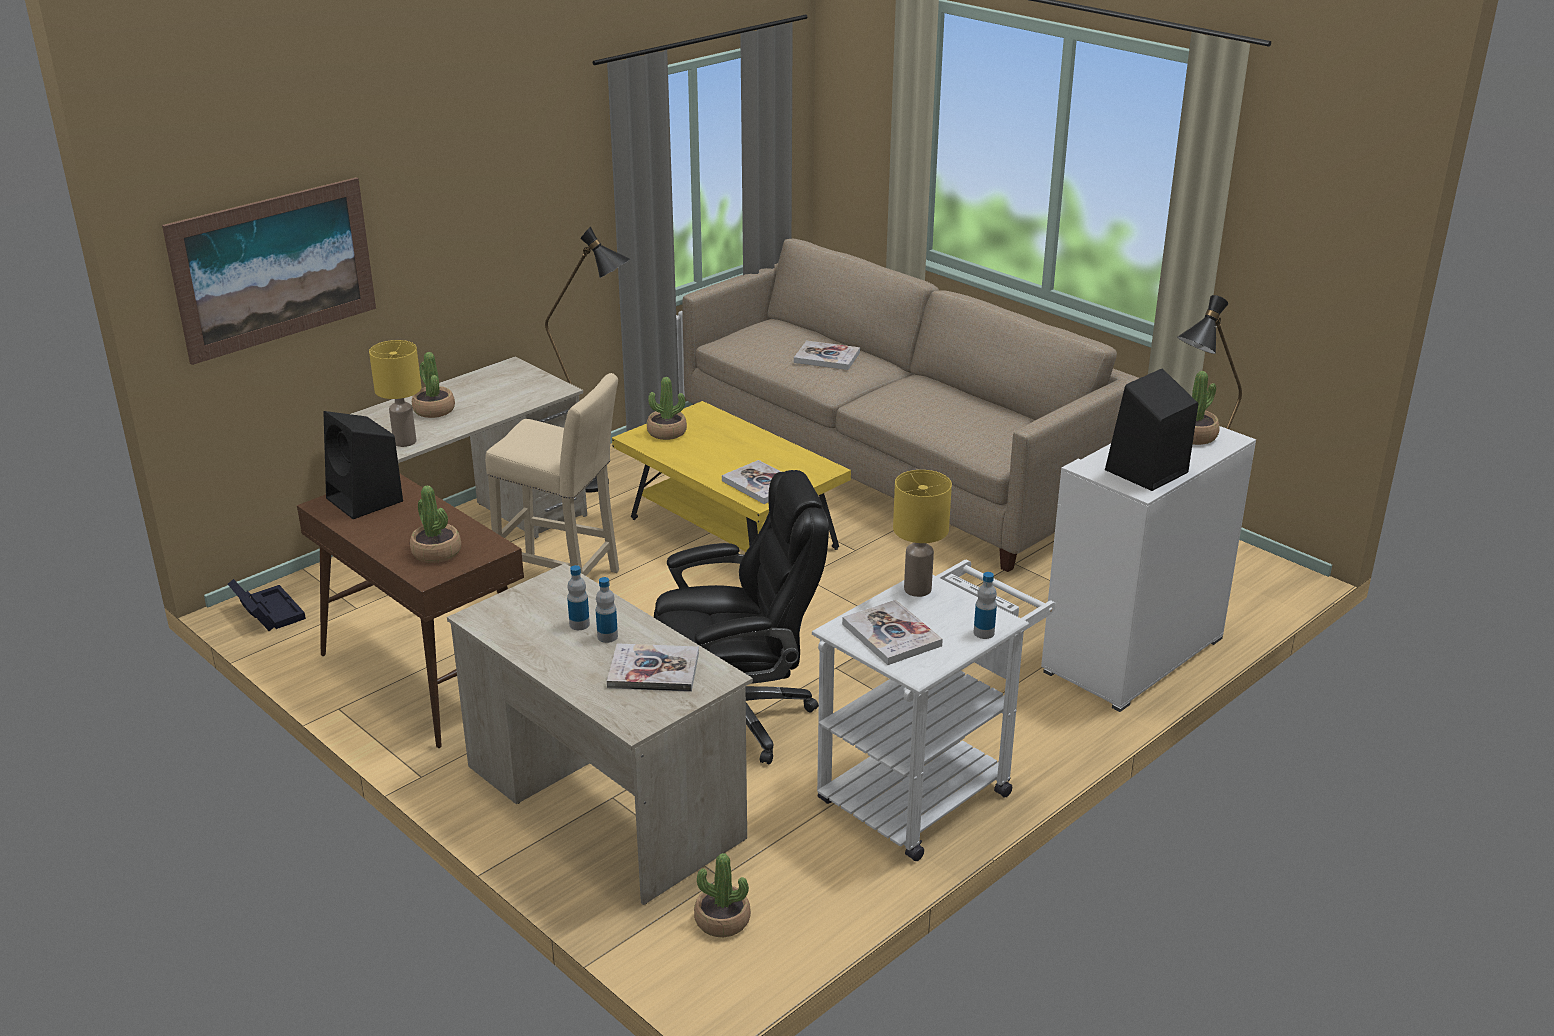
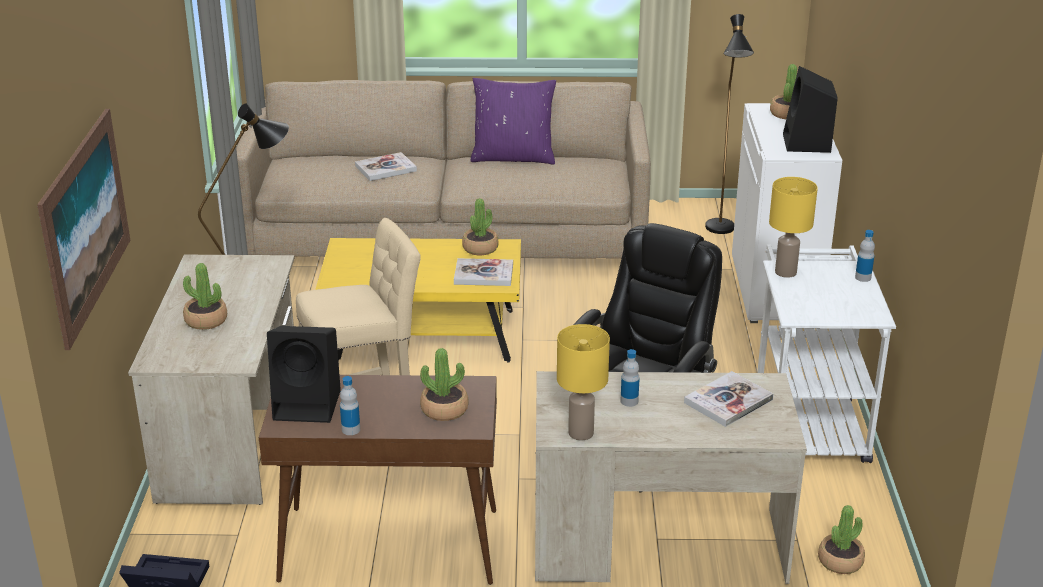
camera: 45 degrees left, 0 degrees up
(405, 441) = (234, 352): yellow table lamp -> yellow table lamp (581, 432)
(607, 636) = (661, 398): bottle -> bottle (351, 429)
(667, 432) = (349, 270): potted plant -> potted plant (480, 248)
(891, 635) = (825, 304): book -> none
(962, 392) = (513, 157): none -> purple pillow

